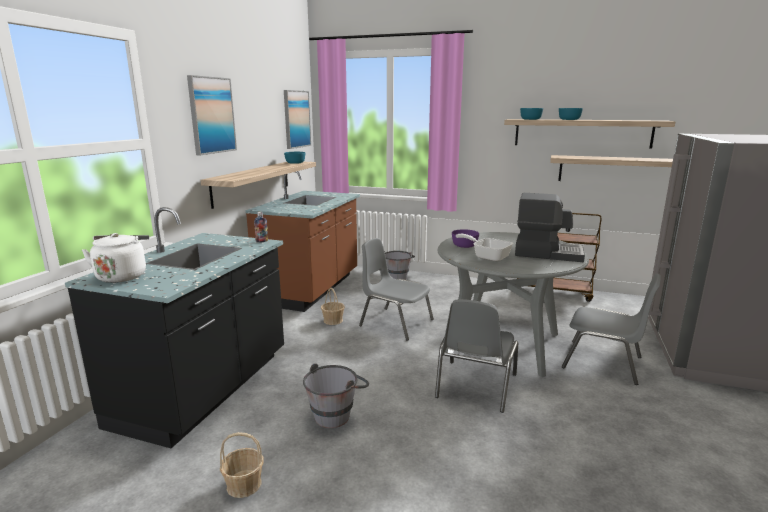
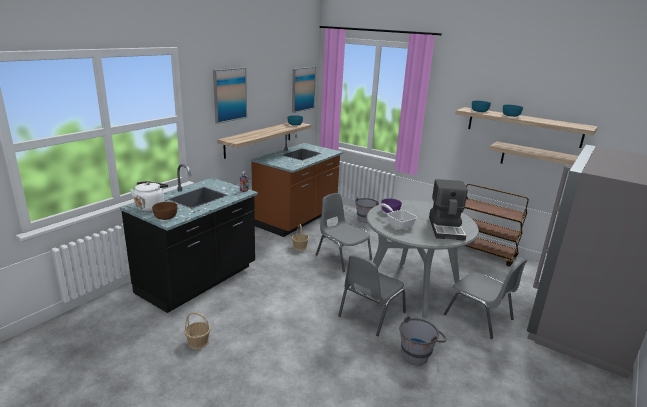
camera: 15 degrees right, 5 degrees up
(156, 284) = (166, 216): none -> brown bowl
(337, 413) = (270, 313): grey bucket -> grey bucket (419, 354)
(547, 253) = (446, 228): coffee machine -> coffee machine turned 60 degrees clockwise

